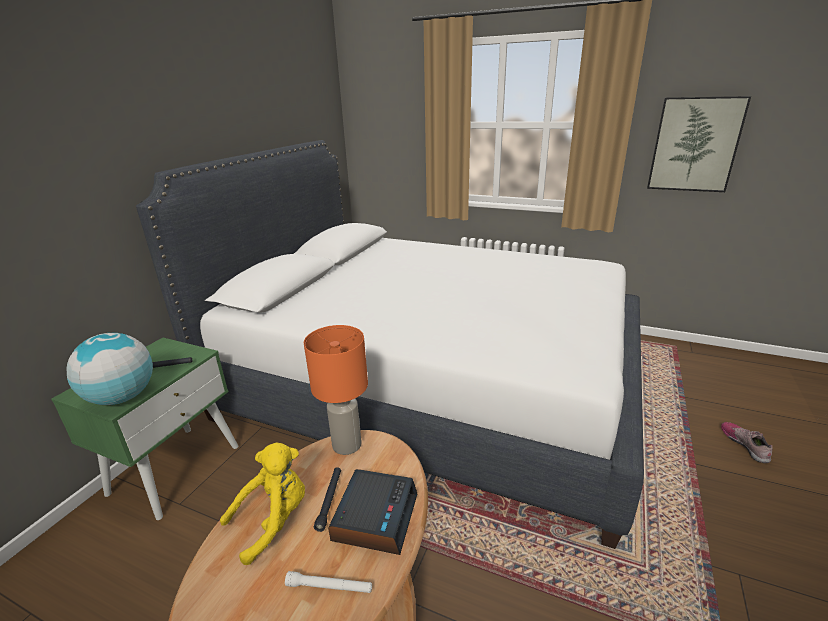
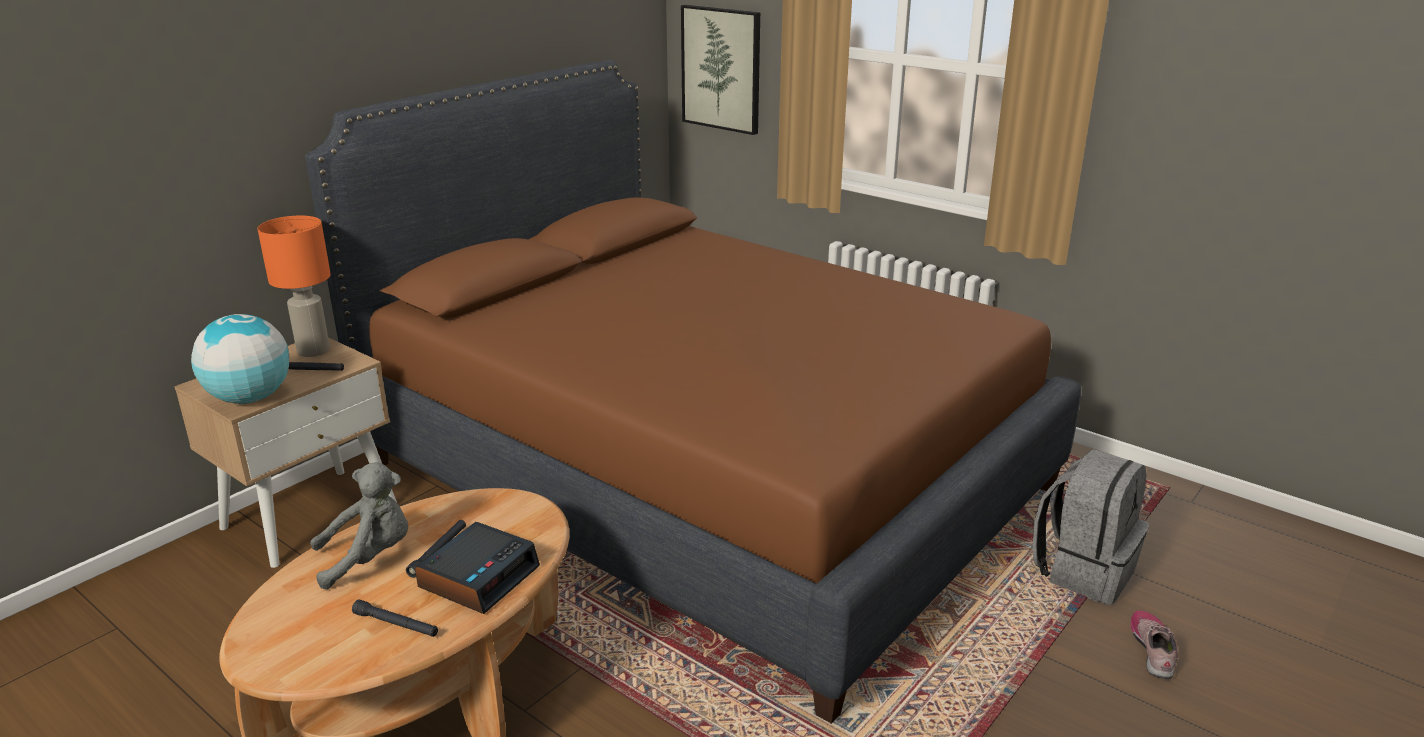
camera: 15 degrees right, 0 degrees up
(175, 468) = (310, 515): green nightstand -> beige nightstand
(274, 520) = (369, 557): yellow plush toy -> grey plush toy
(329, 587) = (396, 624): white flashlight -> black flashlight
(348, 445) = (491, 502): orange table lamp -> orange table lamp (314, 351)
(430, 385) = (703, 474): white bed -> brown bed
(673, 403) = (1083, 570): none -> grey backpack
(694, 145) = (1208, 130): picture -> picture (722, 69)

